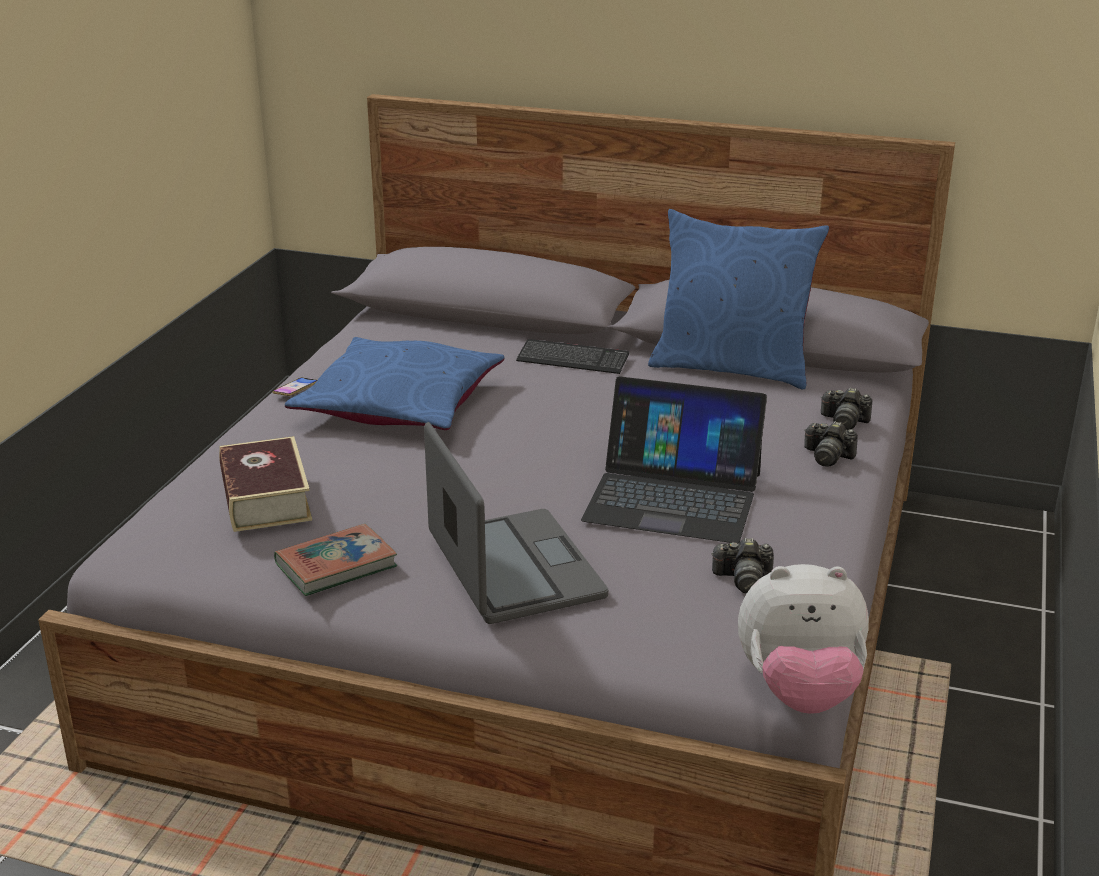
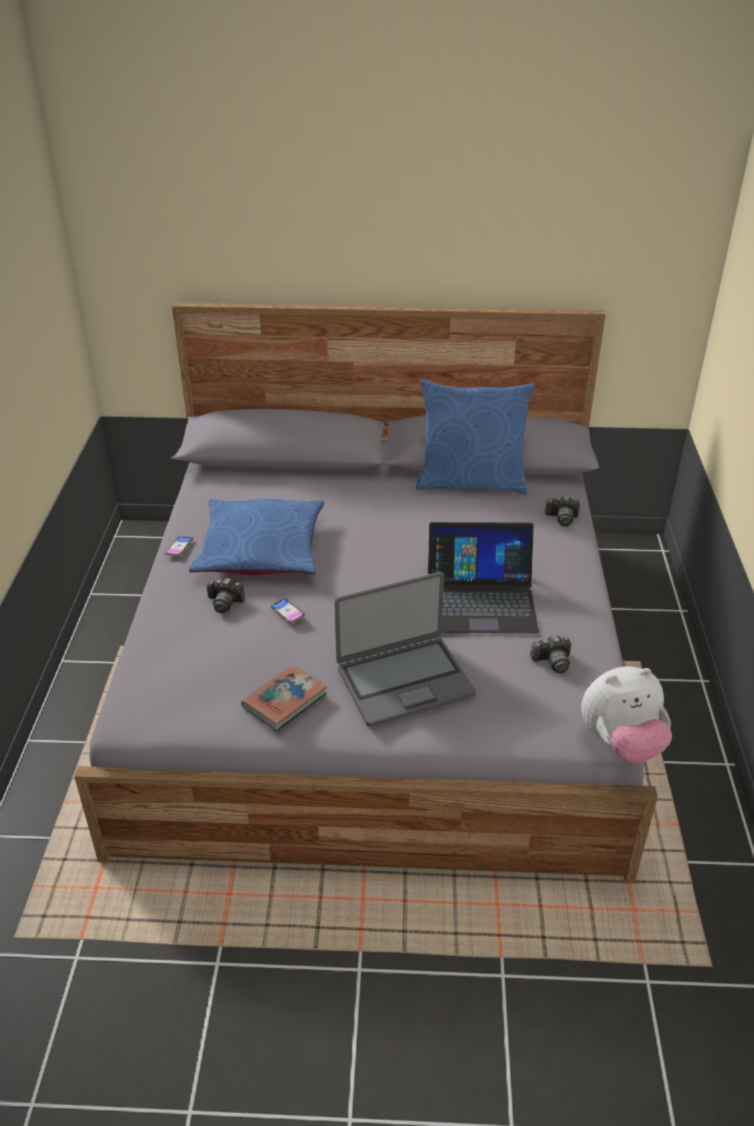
camera: 15 degrees left, 10 degrees up
(265, 498) = (210, 653): book -> none
(393, 471) = (287, 613): none -> phone
(513, 569) = (404, 681): laptop -> laptop turned 105 degrees clockwise
(573, 359) = (362, 490): keyboard -> none
(828, 457) = (563, 549): camera -> camera (225, 602)

